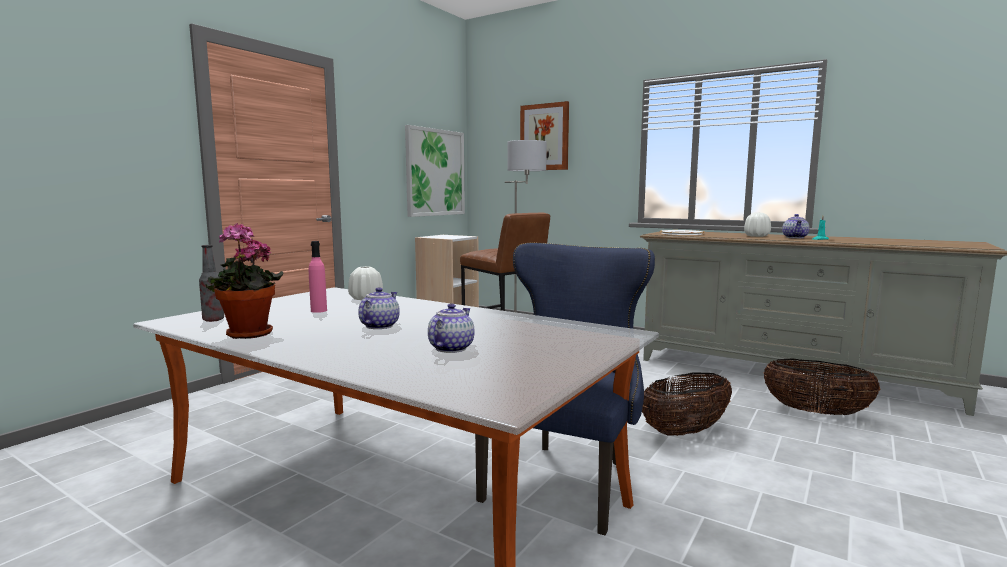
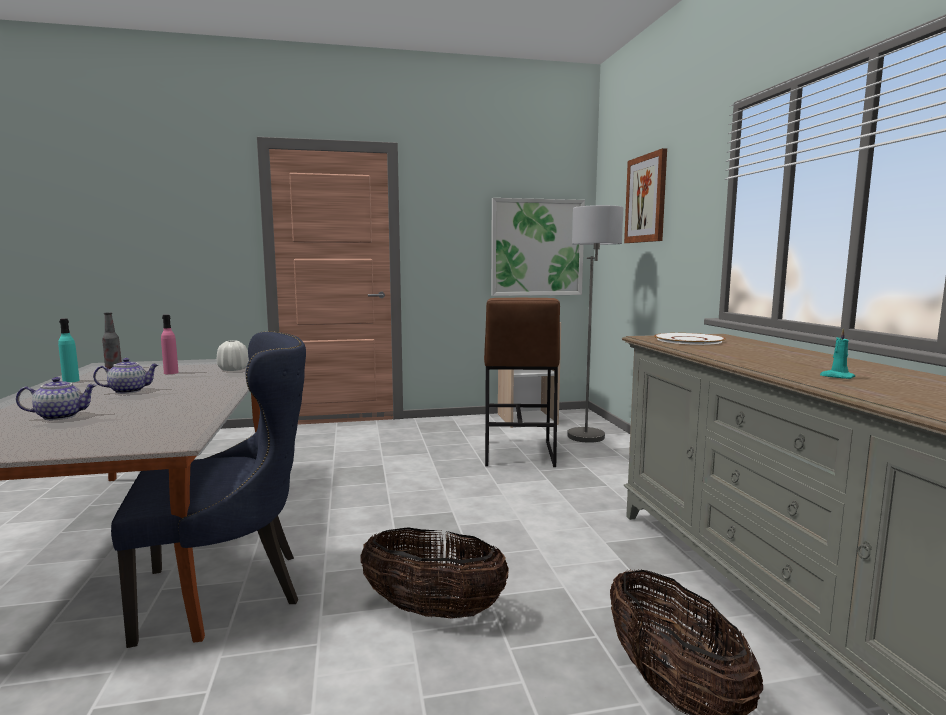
camera: 45 degrees right, 0 degrees up
(247, 335) = (71, 381): potted plant -> turquoise bottle
(756, 236) = (767, 357): white vase -> none
(795, 237) = (819, 368): teapot -> none

